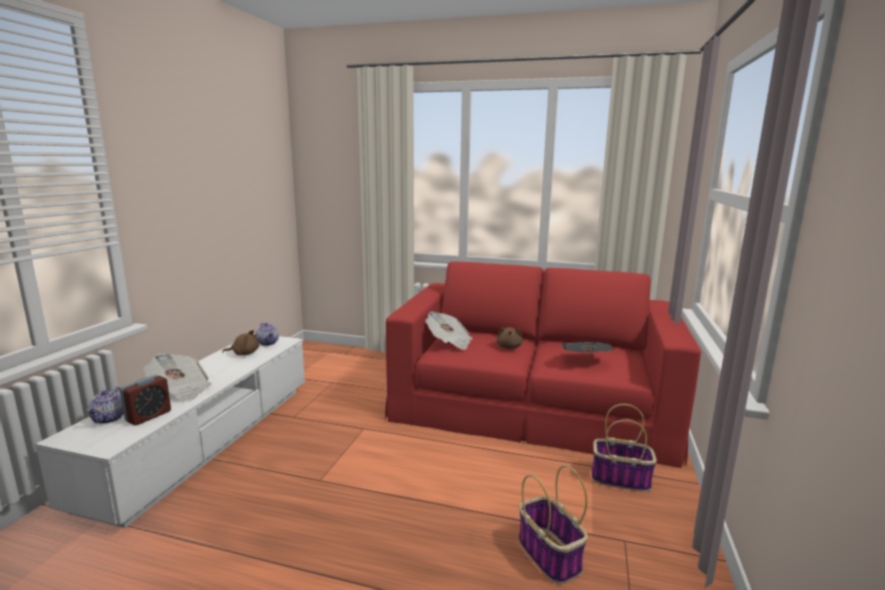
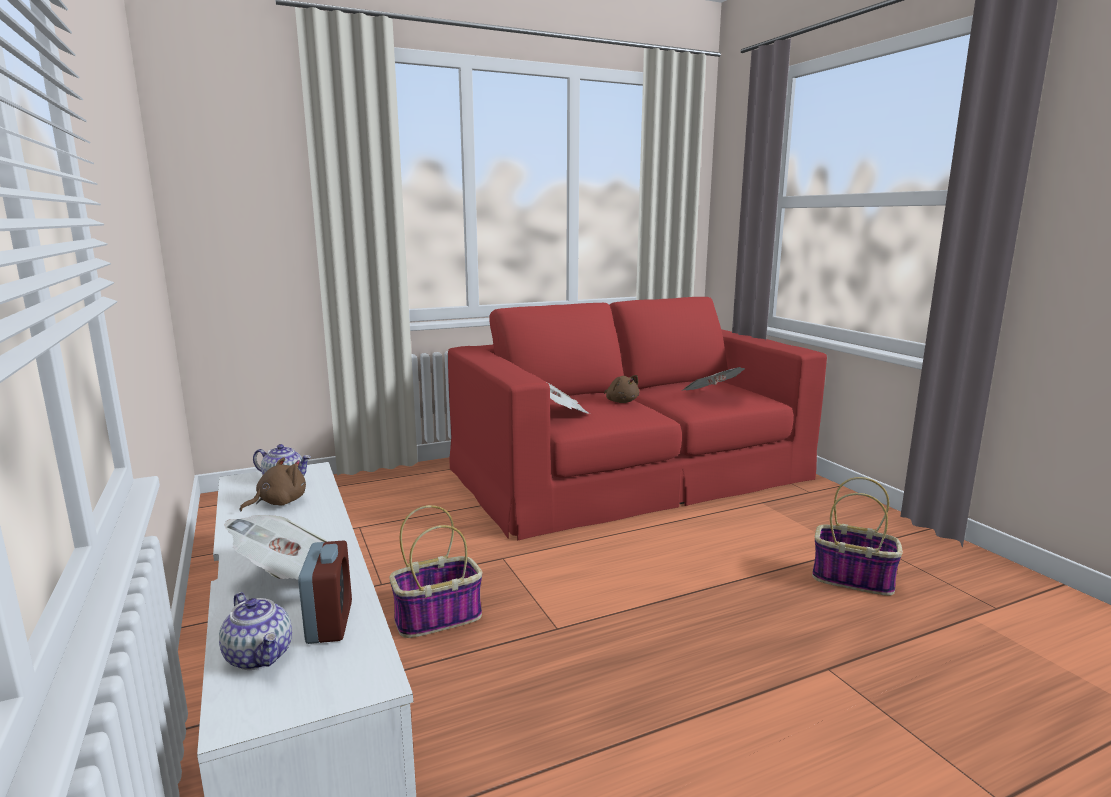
camera: 40 degrees left, 0 degrees up
(621, 479) = (796, 503): basket -> basket (439, 617)

